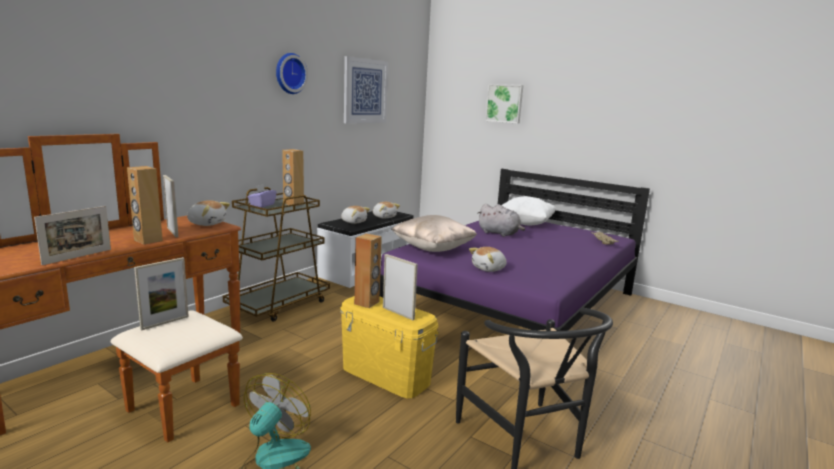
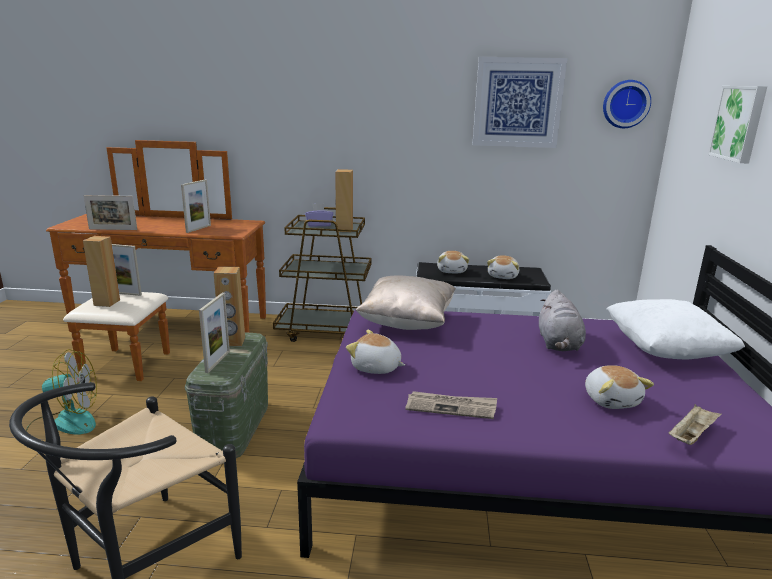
camera: 60 degrees right, 5 degrees up
(147, 240) = (168, 230): brown speaker -> brown speaker (106, 302)
(207, 223) = (236, 229): plush toy -> plush toy (611, 400)
(289, 73) = (385, 84): wall clock -> wall clock (625, 104)
(385, 375) = (234, 427): yellow storage box -> green storage box
(550, 266) = (451, 407): none -> newspaper

